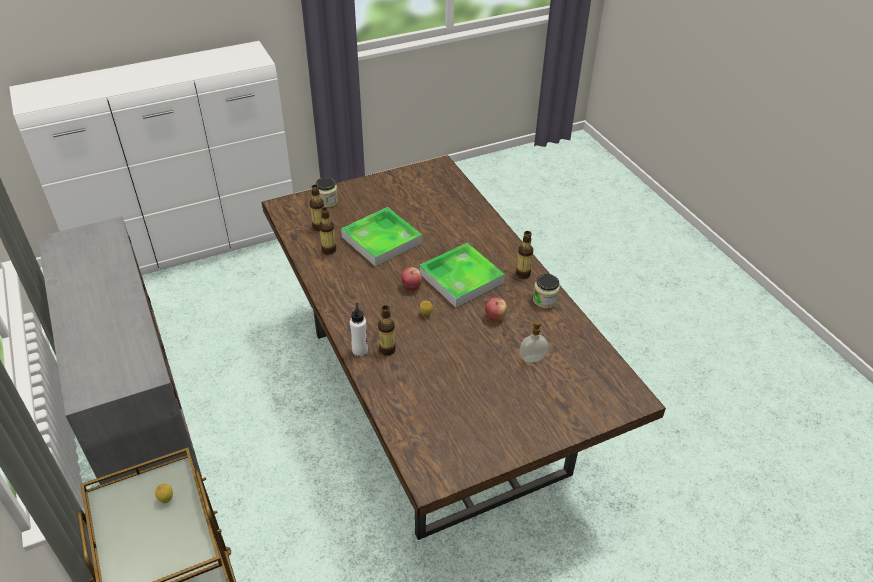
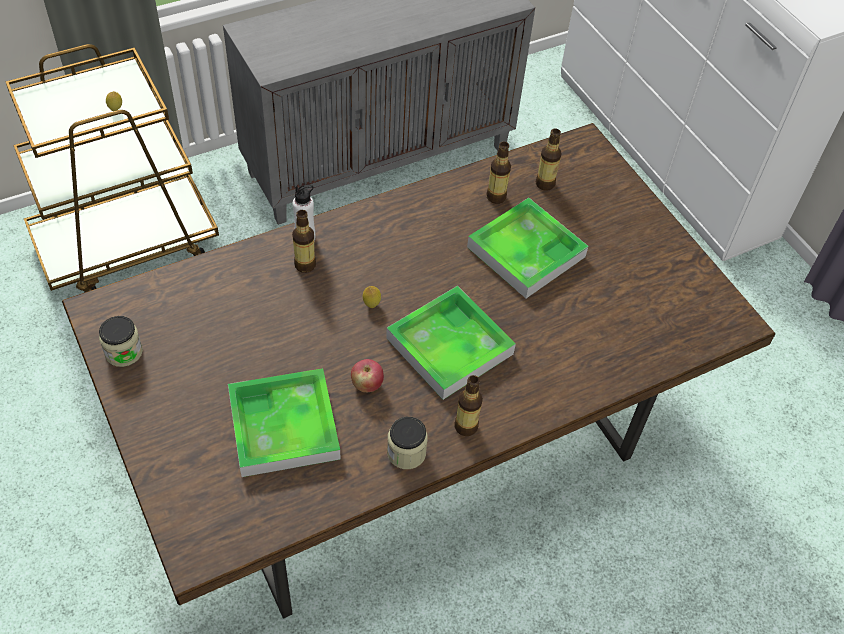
camera: 85 degrees right, 10 degrees up
(327, 201) = (606, 188): jar -> jar (124, 352)
(411, 287) = (426, 288): apple -> none
(532, 358) = (284, 426): soap dispenser -> tray

